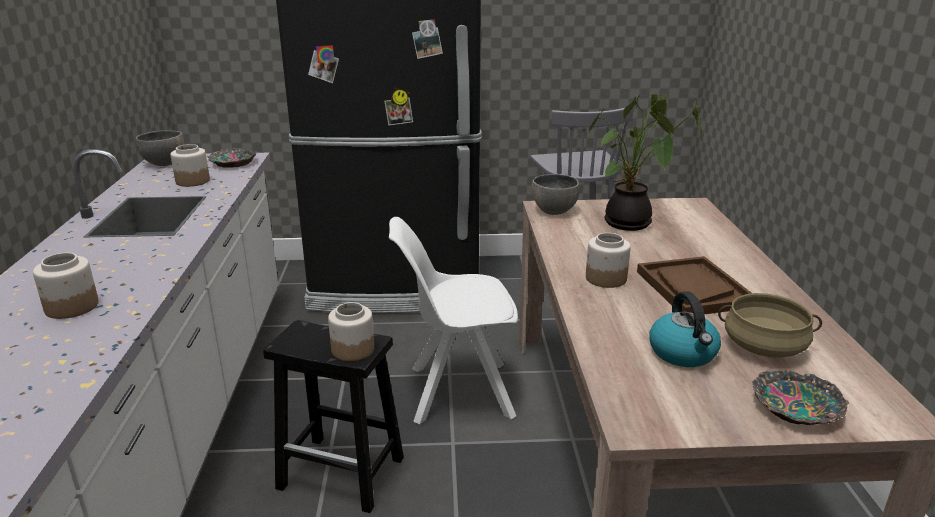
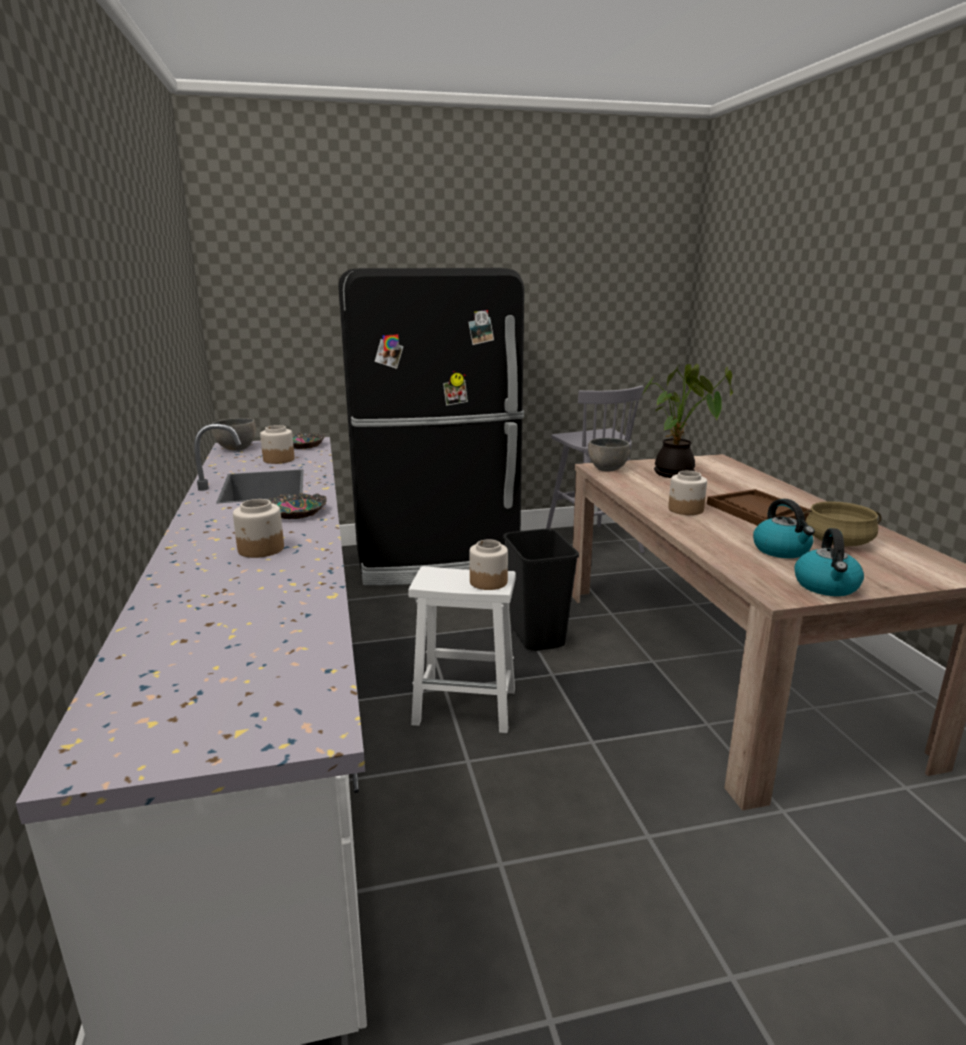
camera: 10 degrees left, 5 degrees down
(343, 473) = (467, 706): black stool -> white stool
(457, 392) = (536, 636): white chair -> black trash can
(704, 418) = (826, 586): none -> kettle
(795, 407) = (886, 575): bowl -> bowl (296, 512)

